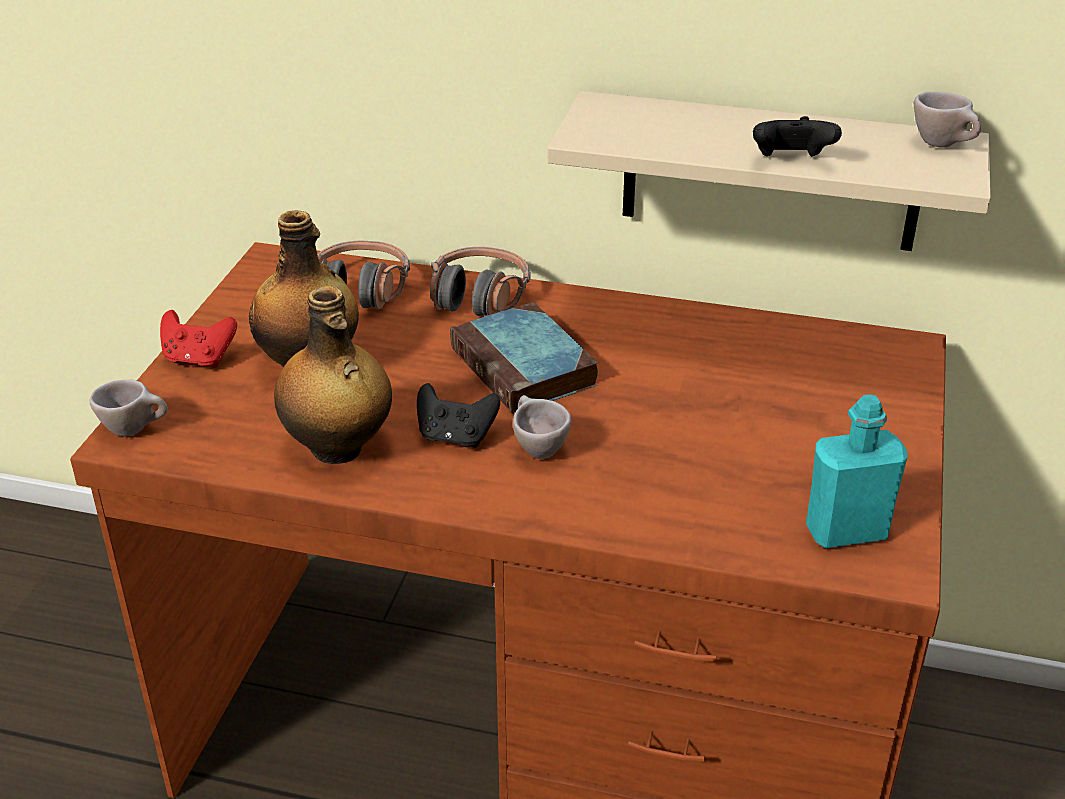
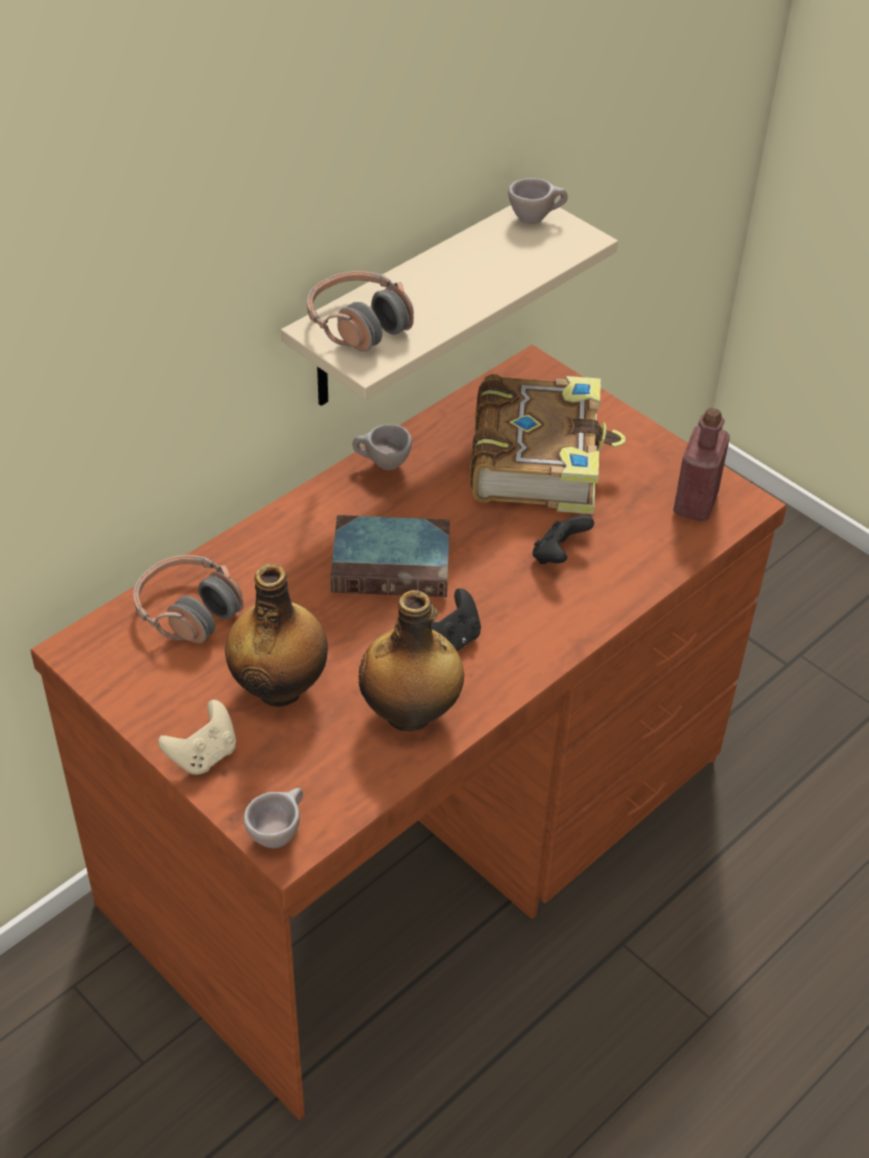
camera: 60 degrees left, 10 degrees up
(199, 359) = (203, 755): red game controller -> beige game controller
(478, 297) = (268, 545): headphones -> headphones (359, 324)
(536, 448) = (498, 603): beige cup -> beige cup (382, 465)
(774, 400) = (539, 460): none -> book
(790, 161) = (497, 290): black game controller -> black game controller (558, 555)
(846, 531) = (695, 503): turquoise bottle -> red bottle

